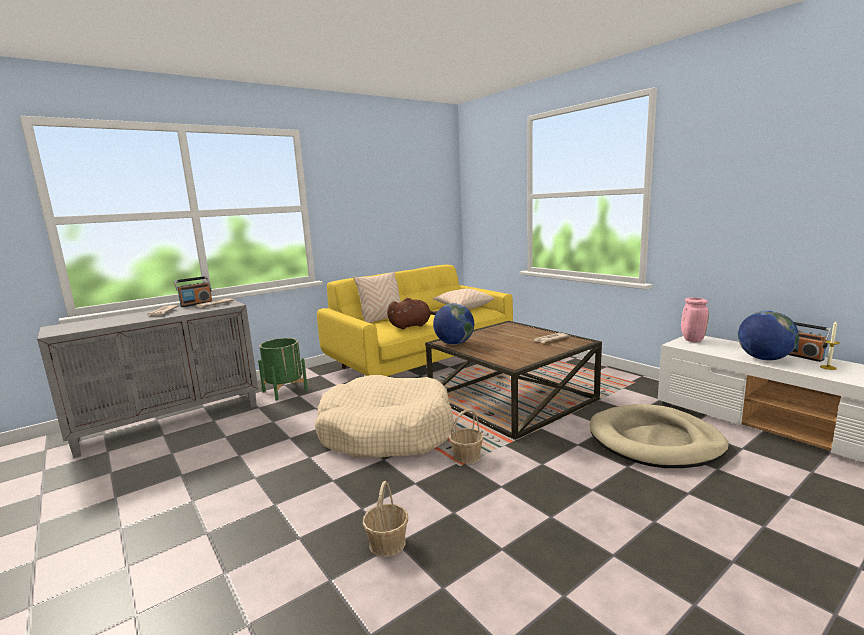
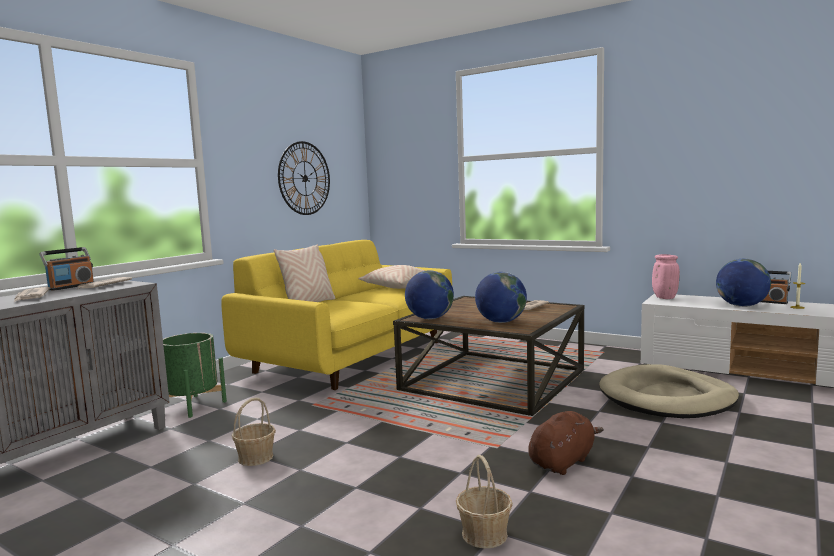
camera: 20 degrees left, 5 degrees down
(386, 432) = (377, 430): beige dog bed -> none
(399, 214) = (304, 178): none -> wall clock
(411, 326) = (357, 307): brown plush toy -> brown plush toy (563, 462)
(467, 456) = (495, 438): basket -> basket (256, 457)
(506, 353) = (501, 322): none -> globe

